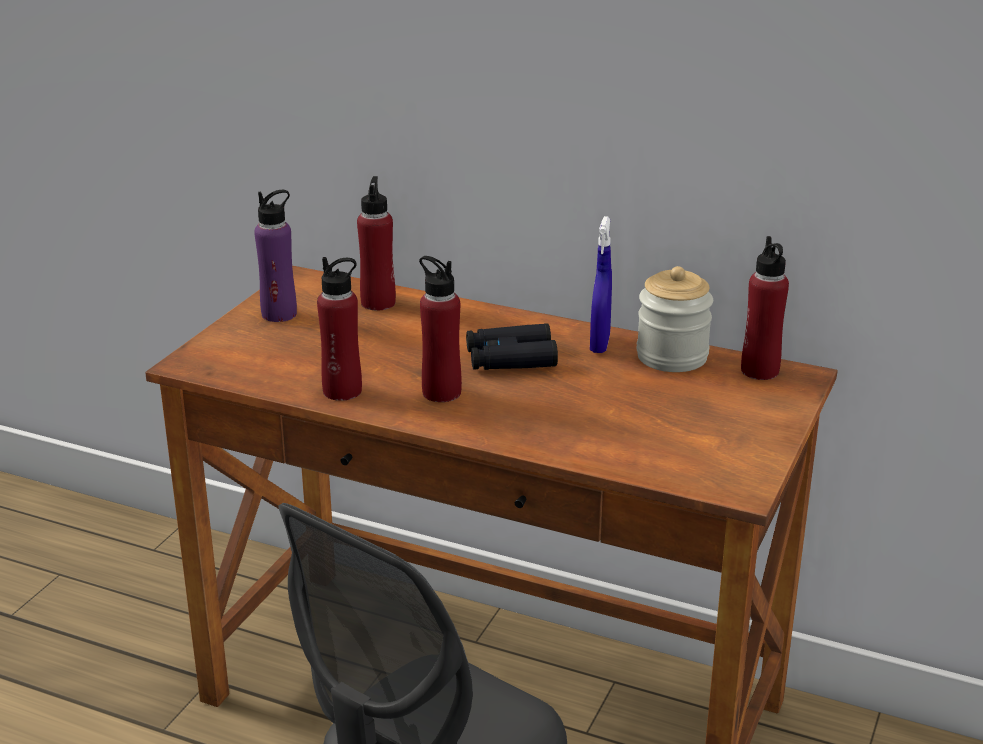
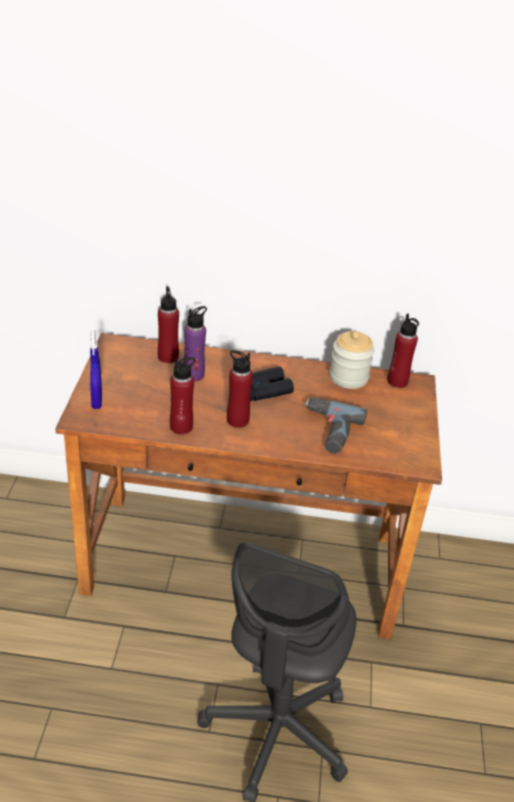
camera: 20 degrees left, 10 degrees up
(279, 314) = (114, 373): purple bottle -> purple bottle (194, 375)
(591, 423) = (328, 430): none -> power drill
(599, 344) = (306, 373): blue spray bottle -> blue spray bottle (97, 401)

